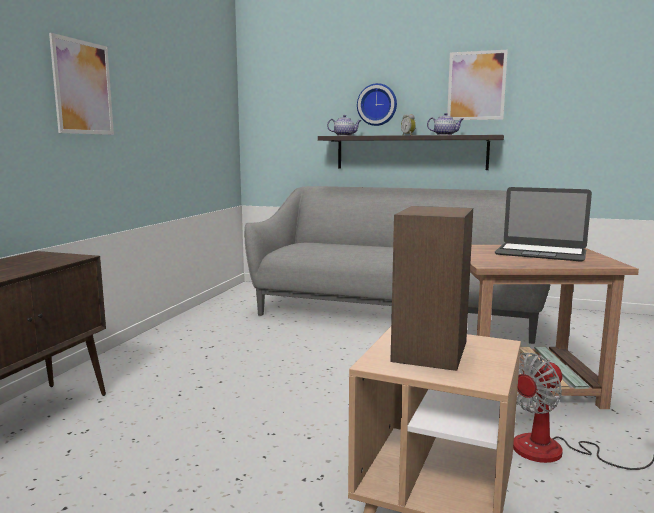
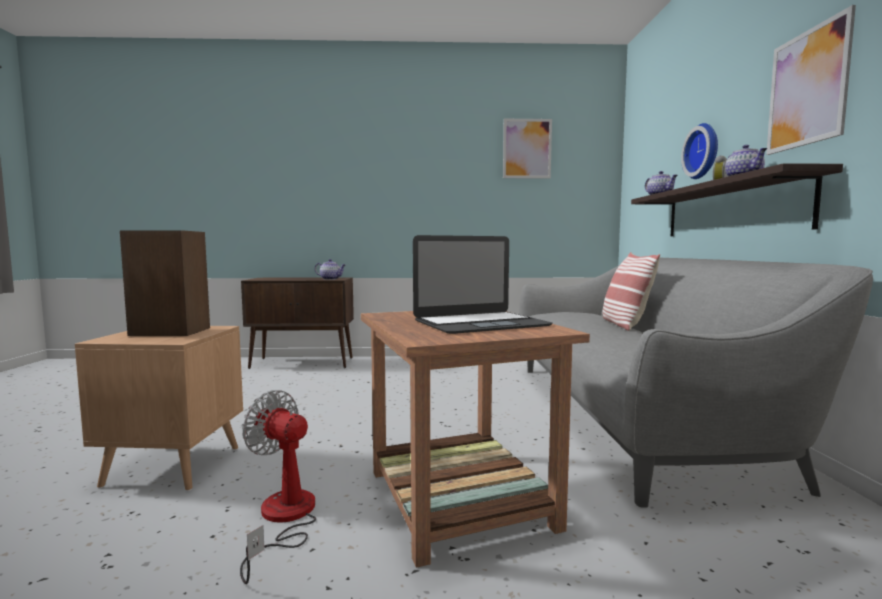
camera: 70 degrees right, 5 degrees down
(62, 259) = (331, 279): none -> teapot
(83, 87) = (406, 180): picture -> picture (527, 149)
(374, 245) = (624, 324): none -> pillow
(540, 252) = (480, 323): laptop -> laptop turned 120 degrees counterclockwise

